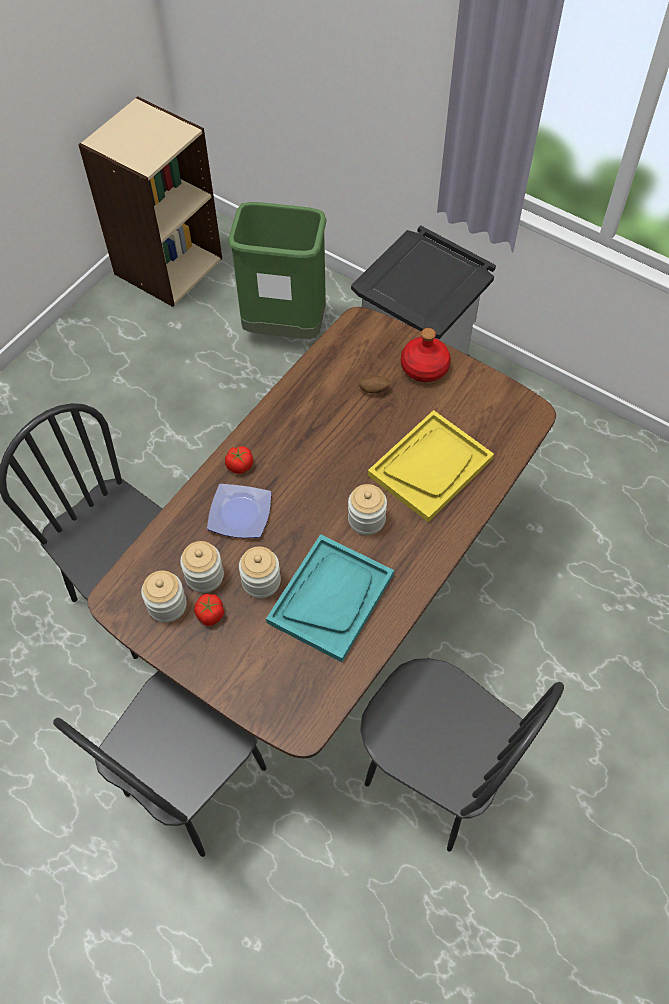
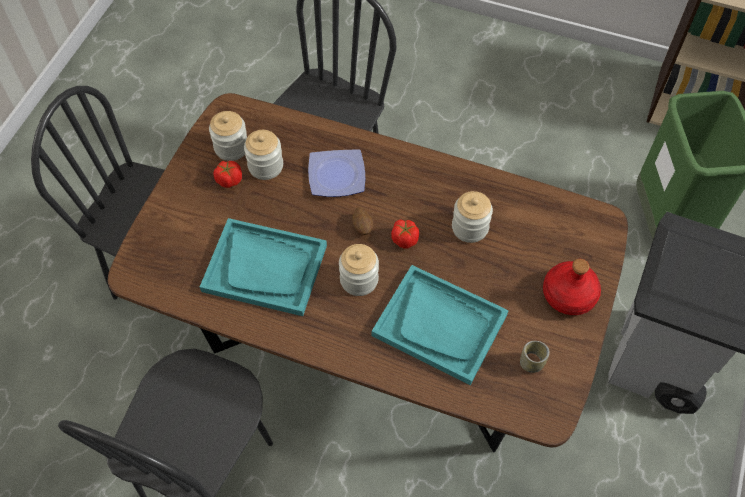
camera: 75 degrees right, 0 degrees up
(239, 465) = (388, 162): tomato -> tomato (404, 239)
(261, 581) = (270, 209): jar -> jar (470, 227)
(374, 390) = (519, 254): potato -> potato (363, 227)
(430, 467) = (440, 325): yellow tray -> turquoise tray
(482, 411) = (531, 363): none -> cup

